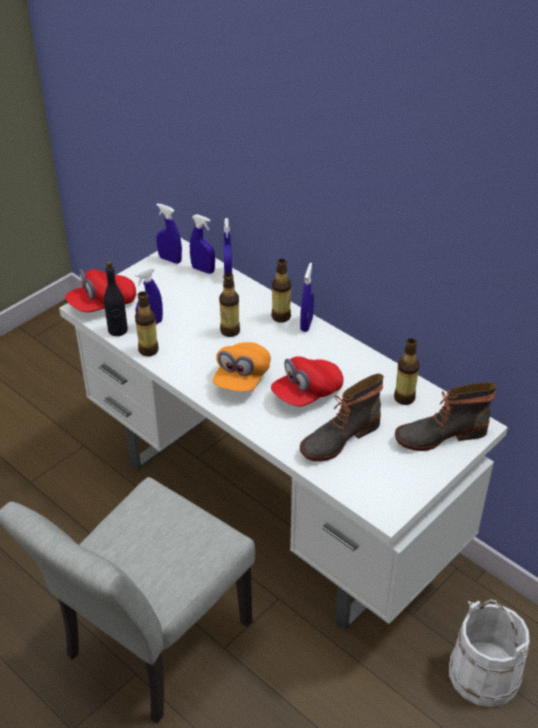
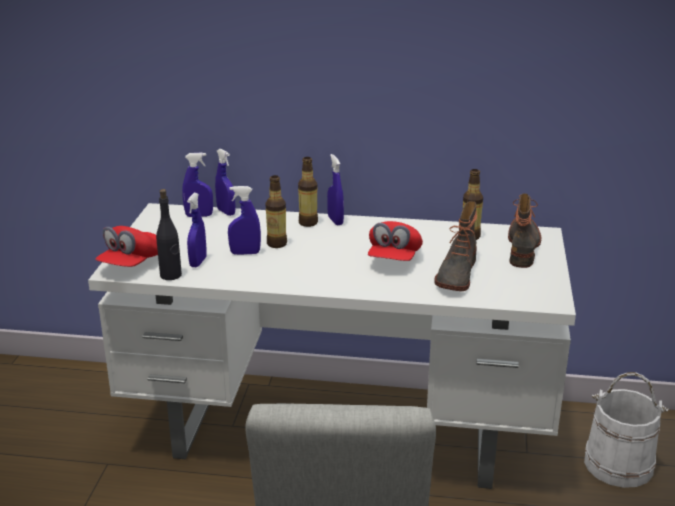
camera: 35 degrees left, 15 degrees down
(148, 350) = (219, 278): bottle -> none
(170, 259) = (159, 218): blue spray bottle -> blue spray bottle (245, 253)
(242, 378) = (328, 268): orange cap -> none
(440, 434) = (523, 247): boot -> boot turned 150 degrees clockwise

